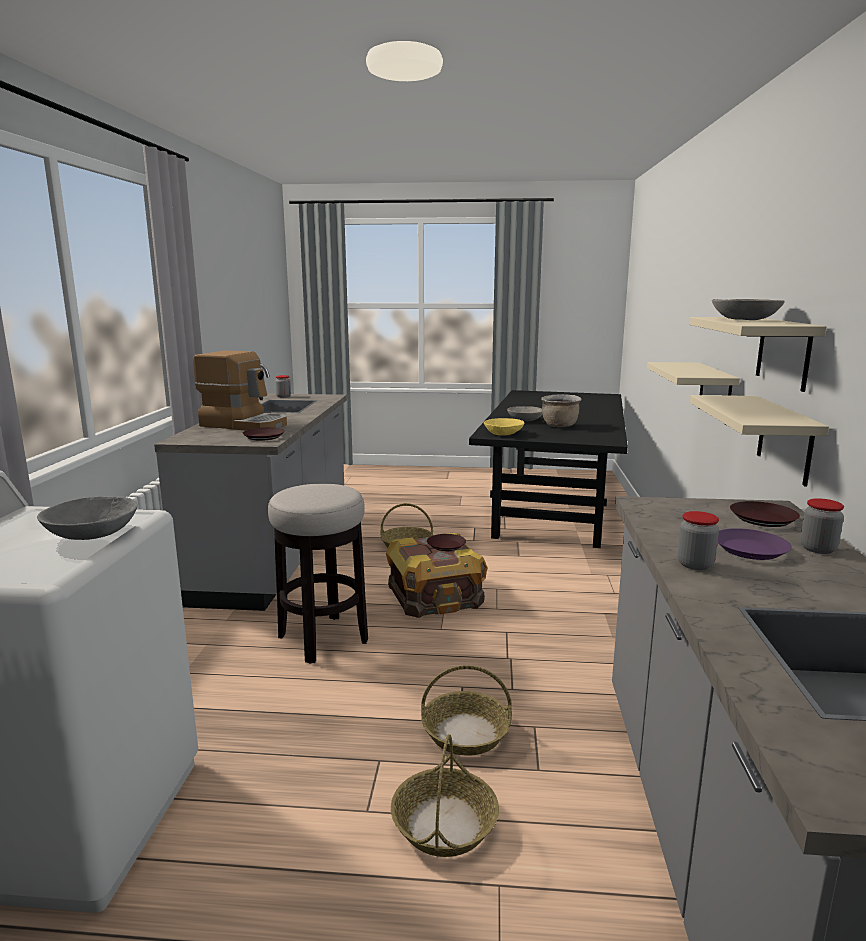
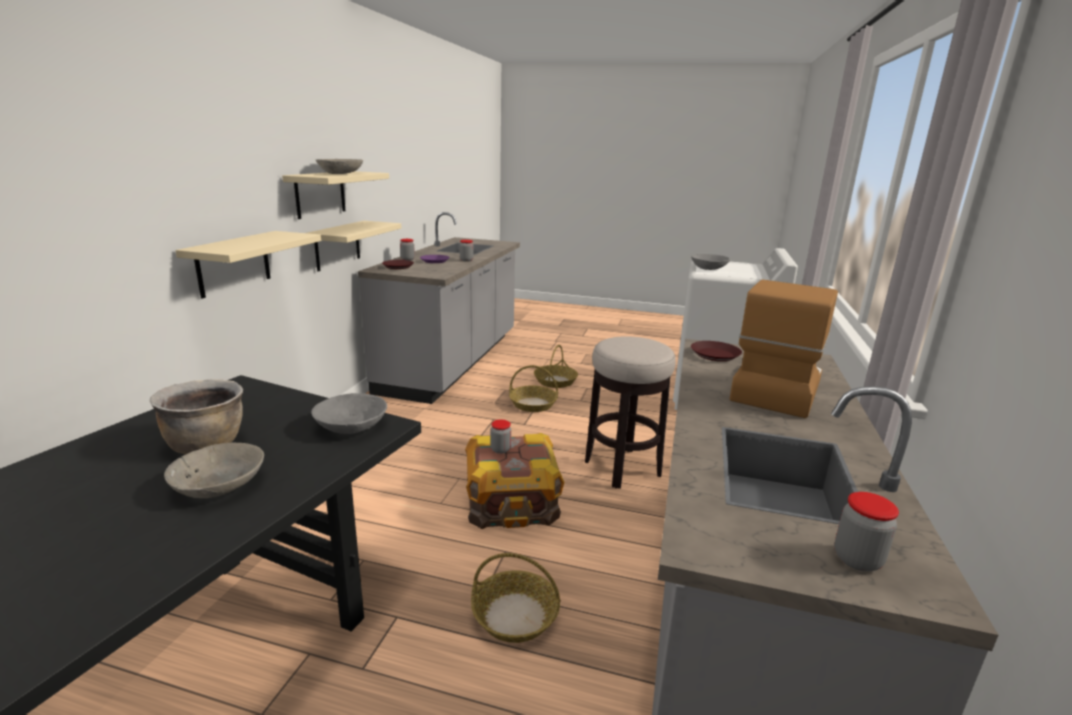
camera: 170 degrees left, 5 degrees up
(245, 424) = (775, 389): coffee machine -> coffee machine turned 90 degrees clockwise
(446, 545) = (500, 449): brown plate -> jar
(503, 433) = (351, 427): yellow bowl -> grey bowl

